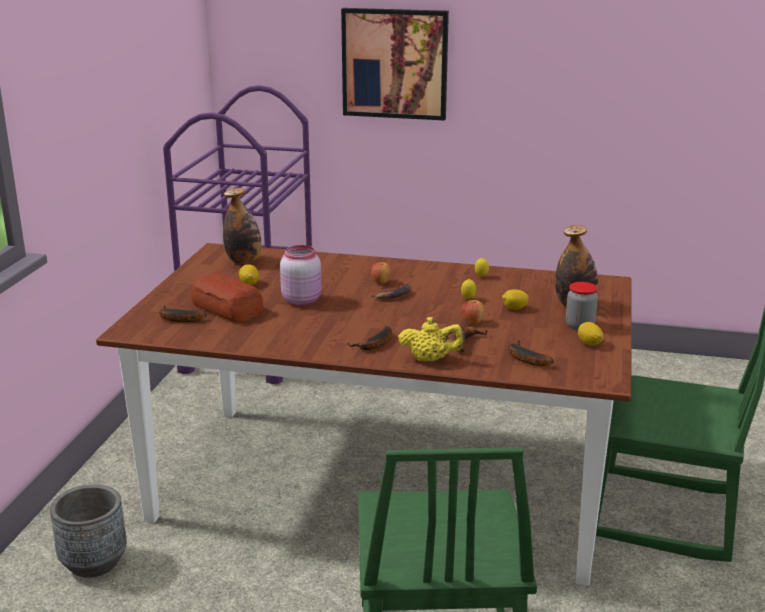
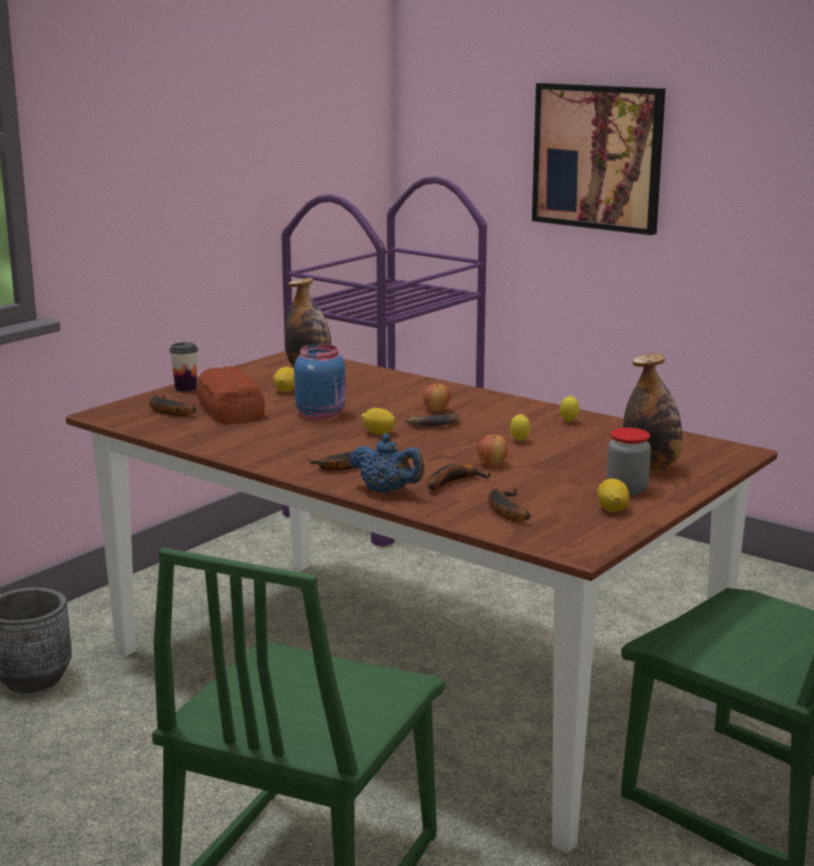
camera: 25 degrees right, 5 degrees down
(166, 295) = (185, 388): none -> cup
(302, 300) = (321, 413): pink jar -> blue jar
(430, 359) = (387, 491): yellow teapot -> blue teapot
(514, 308) = (565, 459): lemon -> lemon (378, 433)

